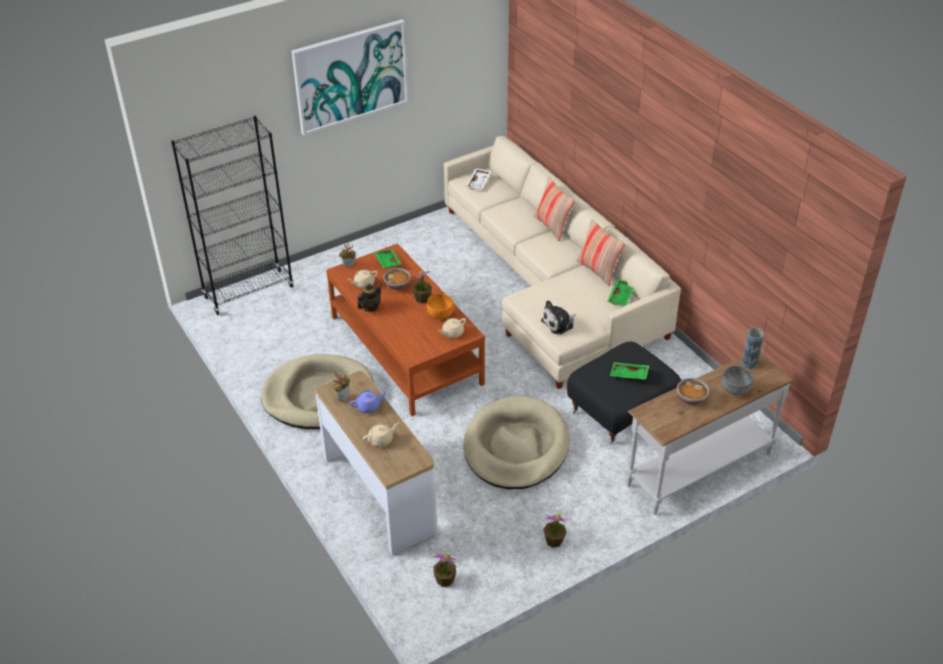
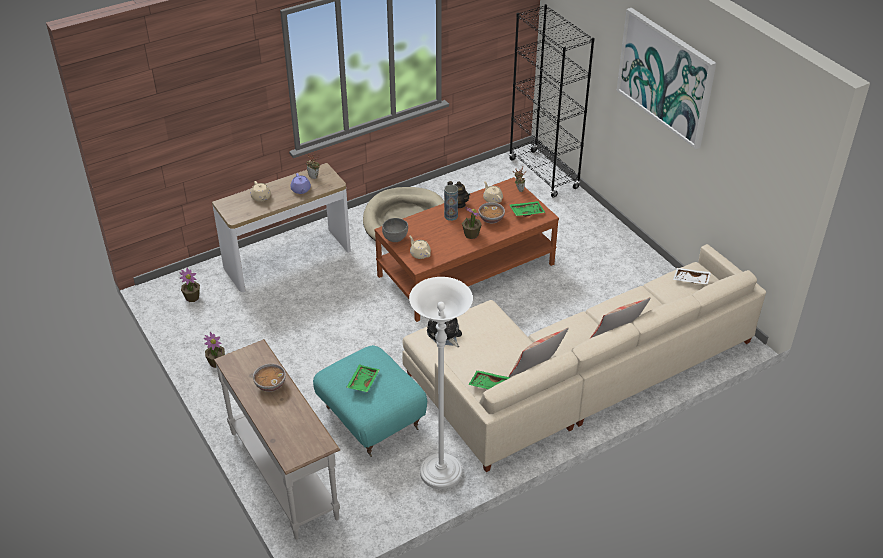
camera: 90 degrees right, 0 degrees up
(440, 315) = (446, 246): orange bowl -> none
(516, 447) = (331, 341): beige dog bed -> none
(621, 412) = (370, 419): black ottoman -> turquoise ottoman
(676, 365) = (441, 473): none -> white floor lamp
(735, 390) = (276, 420): grey bowl -> grey bowl (395, 238)
(749, 363) = (316, 438): vase -> vase (451, 216)

